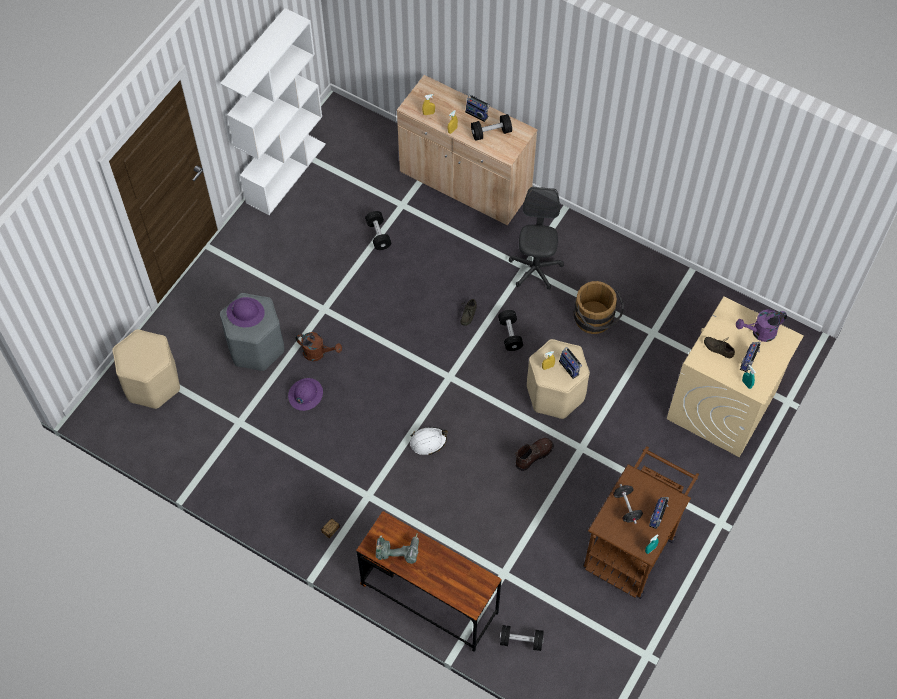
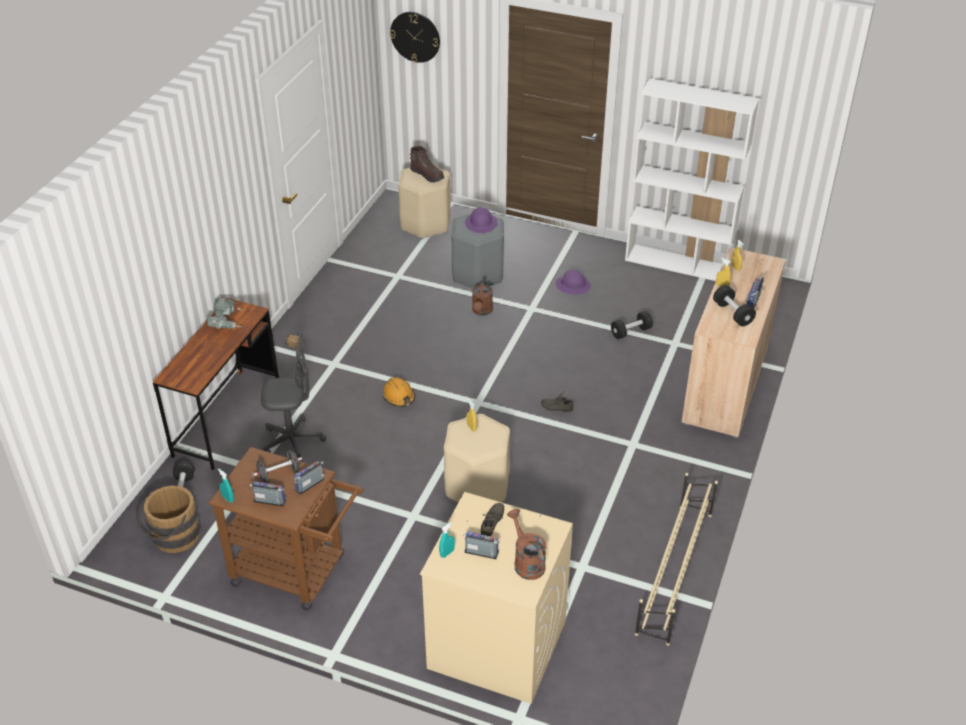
camera: 80 degrees right, 20 degrees down
(48, 278) = (415, 36): none -> wall clock
(305, 395) = (434, 310): purple hard hat -> purple hard hat (573, 285)
(428, 442) = (399, 396): white hard hat -> orange hard hat
(510, 334) = (542, 442): black dumbbell -> none
(533, 455) = (396, 477): brown boot -> brown boot (427, 175)
(535, 269) = (634, 453): grey office chair -> grey office chair (293, 441)
(570, 367) = (475, 445): radio -> radio (310, 485)
(595, 321) = (582, 512): brown bucket -> brown bucket (172, 538)
(666, 272) = (674, 572): none -> beige shoe rack
(759, 333) = (526, 562): purple watering can -> brown watering can

